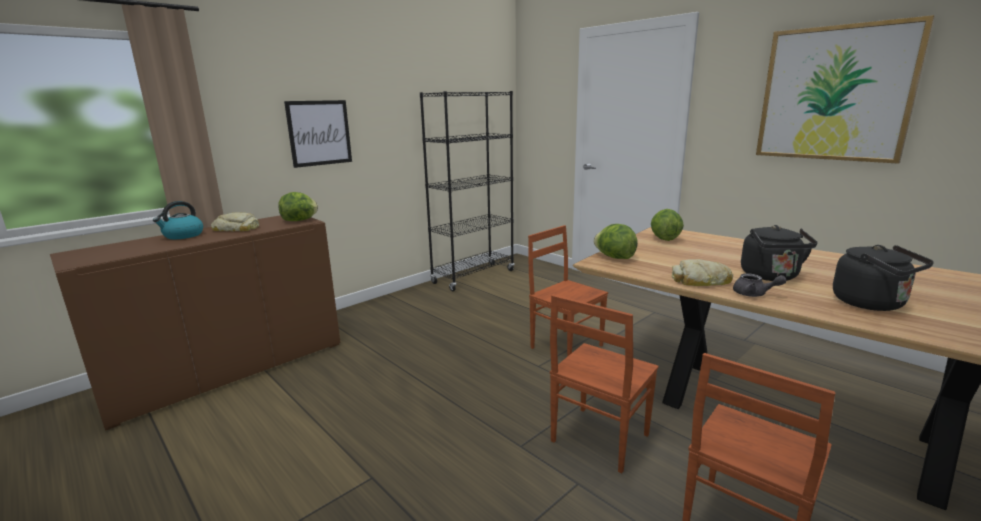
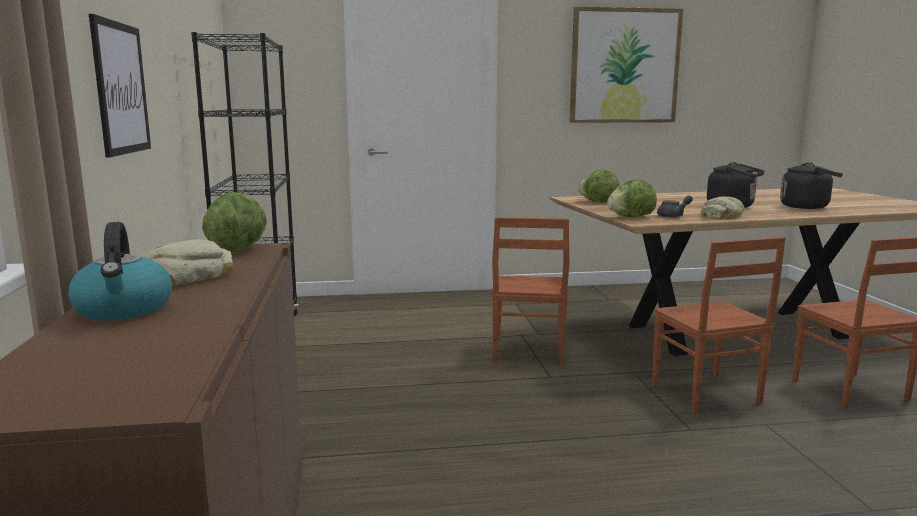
camera: 55 degrees left, 5 degrees down
(566, 346) = (527, 353): brown chair -> brown chair turned 75 degrees counterclockwise
(754, 294) = (767, 215): grey teapot -> grey teapot (674, 216)

